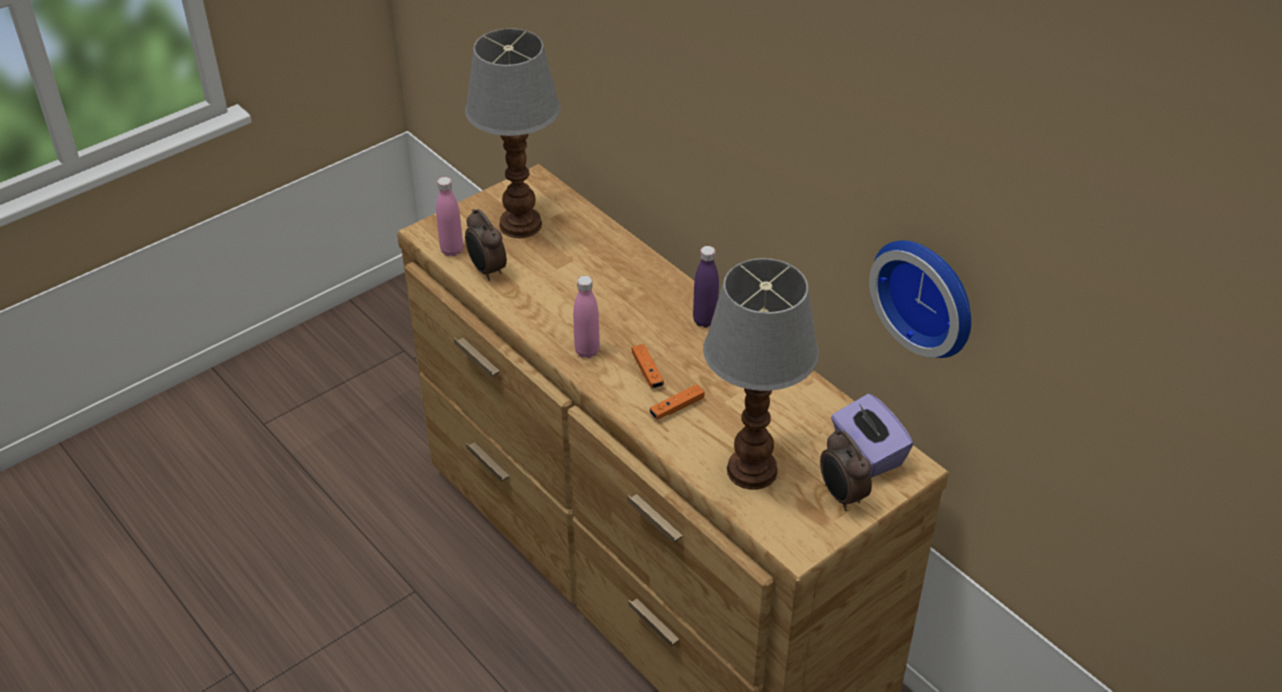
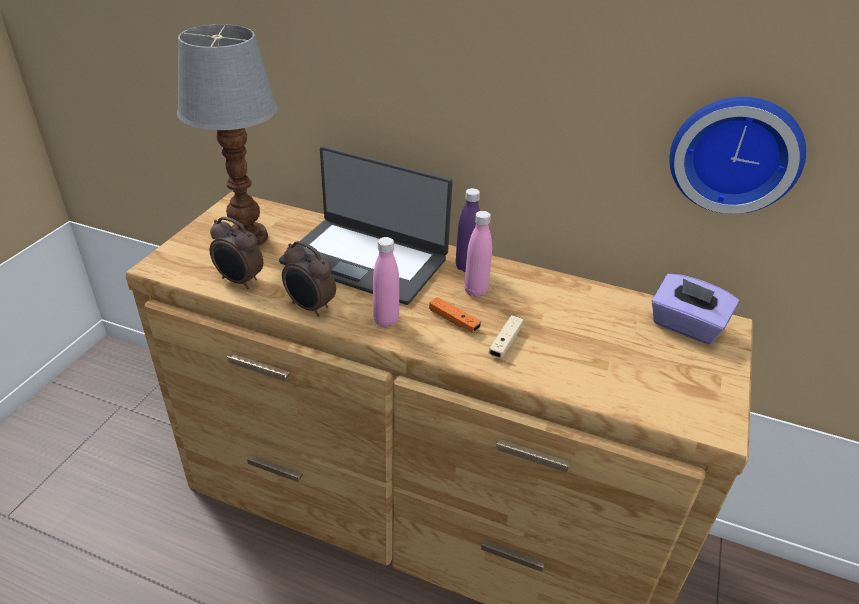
camera: 30 degrees left, 5 degrees down
(452, 250) = (193, 274): pink bottle -> pink bottle (475, 291)
(614, 283) = (365, 259): none -> laptop
(677, 408) = (505, 342): orange game controller -> beige game controller
(752, 472) = (617, 375): table lamp -> none
(841, 496) = (704, 368): alarm clock -> alarm clock (310, 307)

